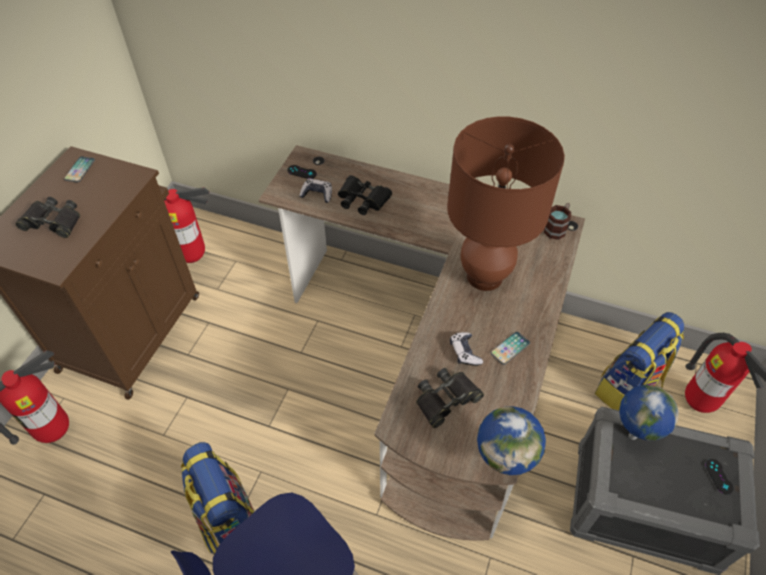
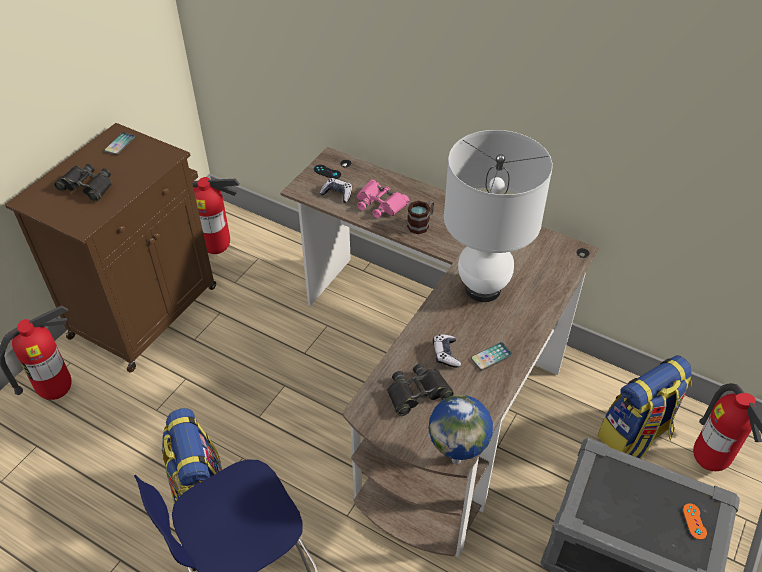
camera: 10 degrees right, 5 degrees down
(362, 199) = (380, 204): black binoculars -> pink binoculars
(484, 276) = (482, 288): brown table lamp -> white table lamp
(557, 228) = (567, 253): mug -> mug (421, 224)
(631, 435) = (612, 469): globe -> none
(719, 476) = (694, 521): black game controller -> orange game controller

